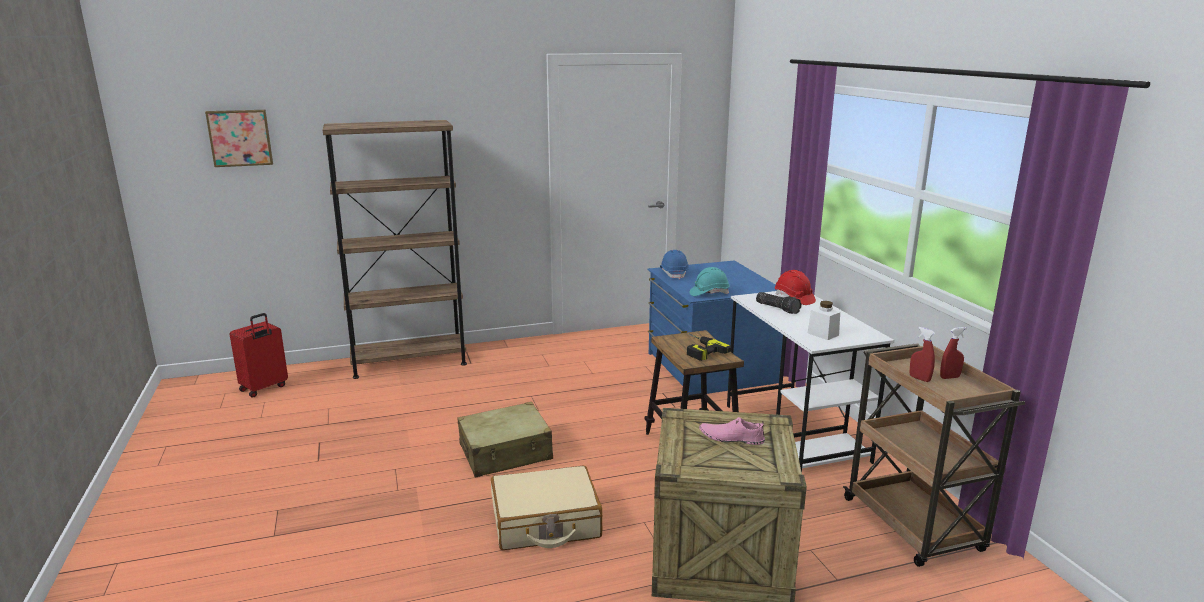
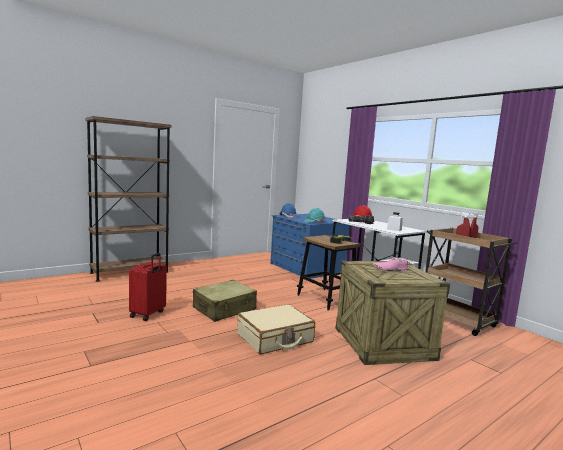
camera: 20 degrees left, 10 degrees down
(240, 137) = (25, 119): picture -> none
(264, 388) = (31, 289): red suitcase -> red suitcase (148, 314)

